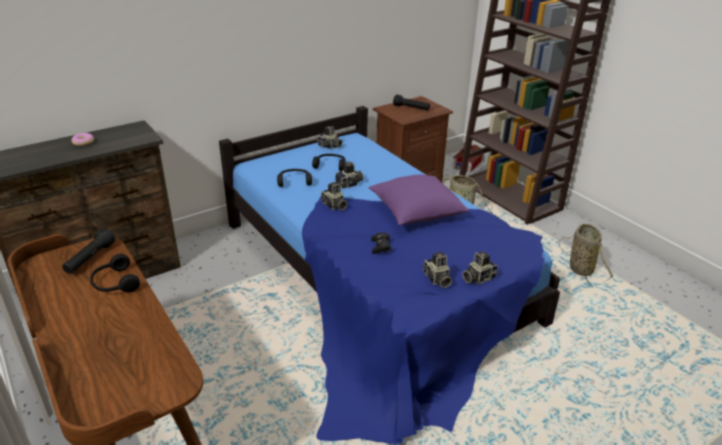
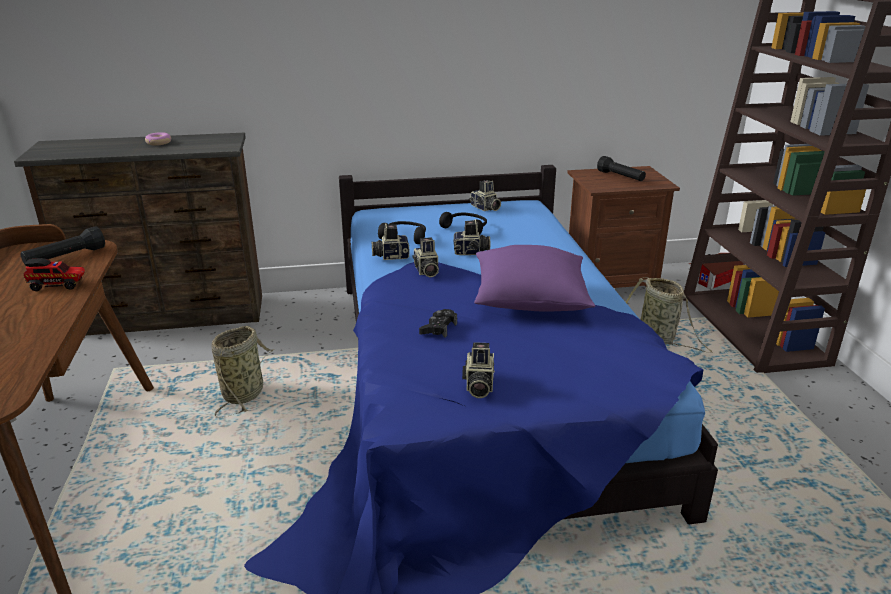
camera: 25 degrees right, 5 degrees down
(114, 283) = (58, 285): black headphones -> toy truck
(477, 278) = (542, 398): camera -> camera (390, 256)
(579, 268) = (810, 454): basket -> basket (245, 393)

